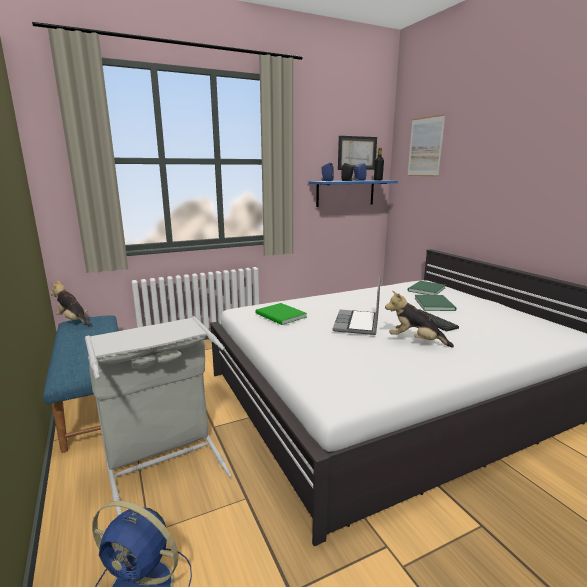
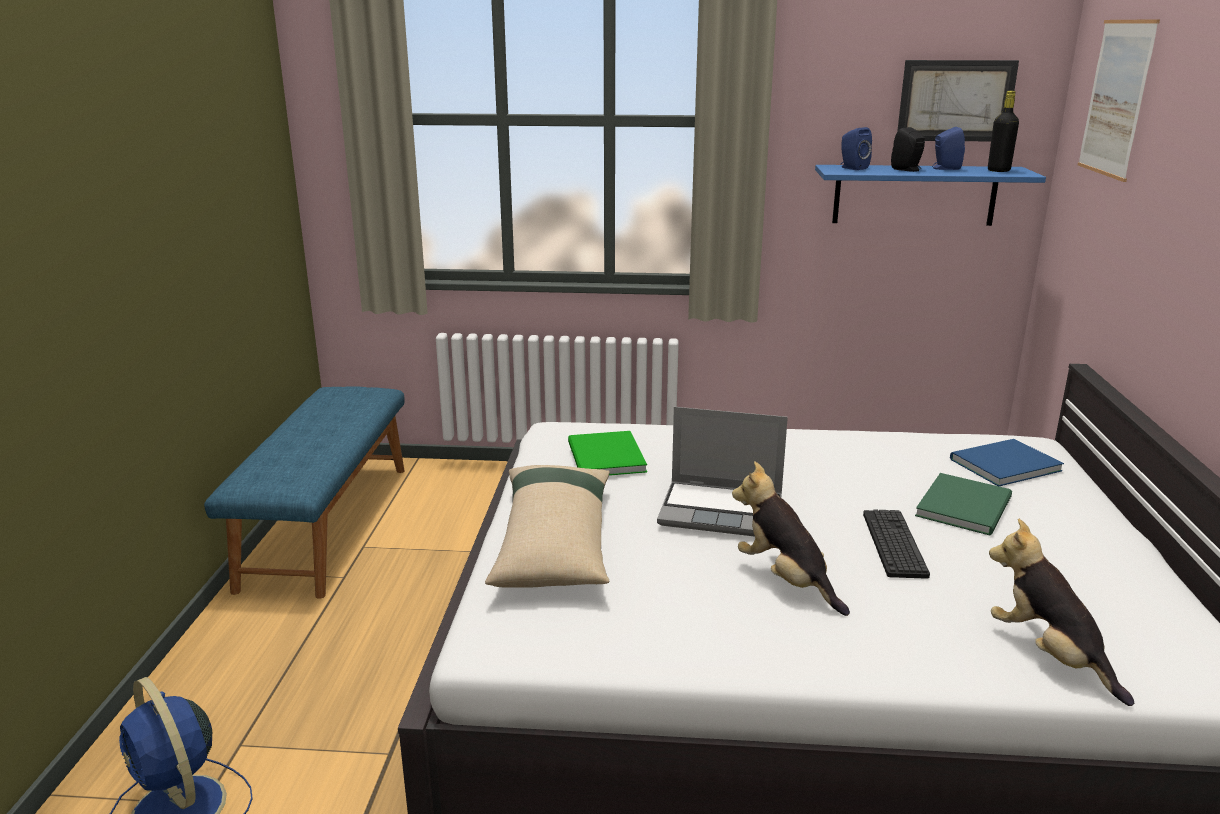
camera: 30 degrees right, 5 degrees up
(74, 321) = (333, 389): plush toy -> plush toy (1049, 655)
(164, 462) = (334, 655): grey laundry basket -> none
(304, 352) = (554, 541): none -> beige pillow
(357, 324) = (723, 511): laptop -> laptop turned 120 degrees counterclockwise
(425, 289) = (1001, 464): green book -> blue book

